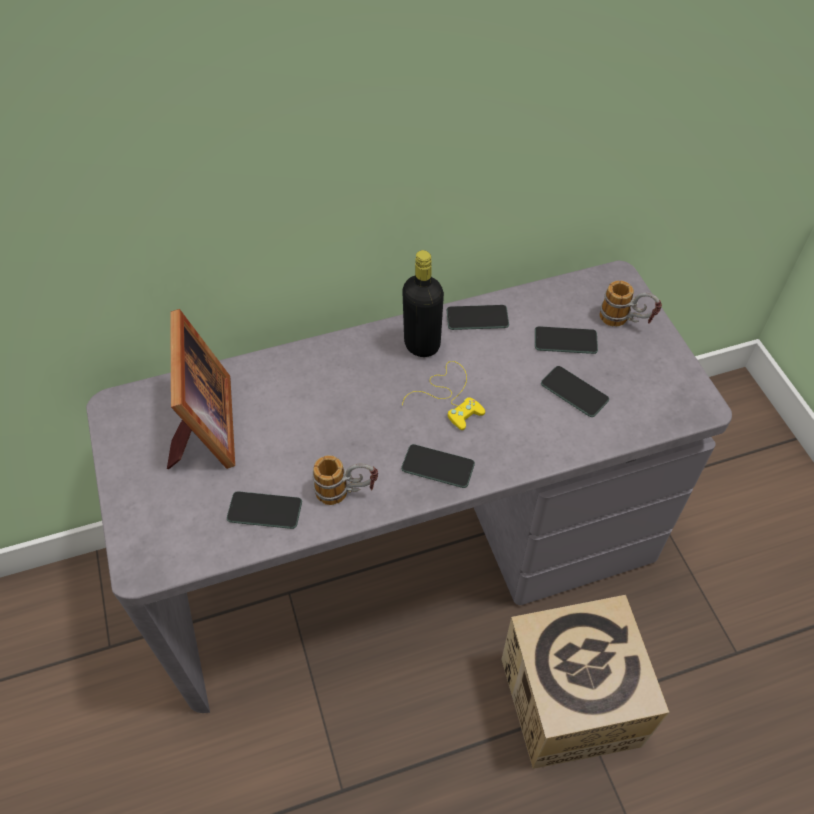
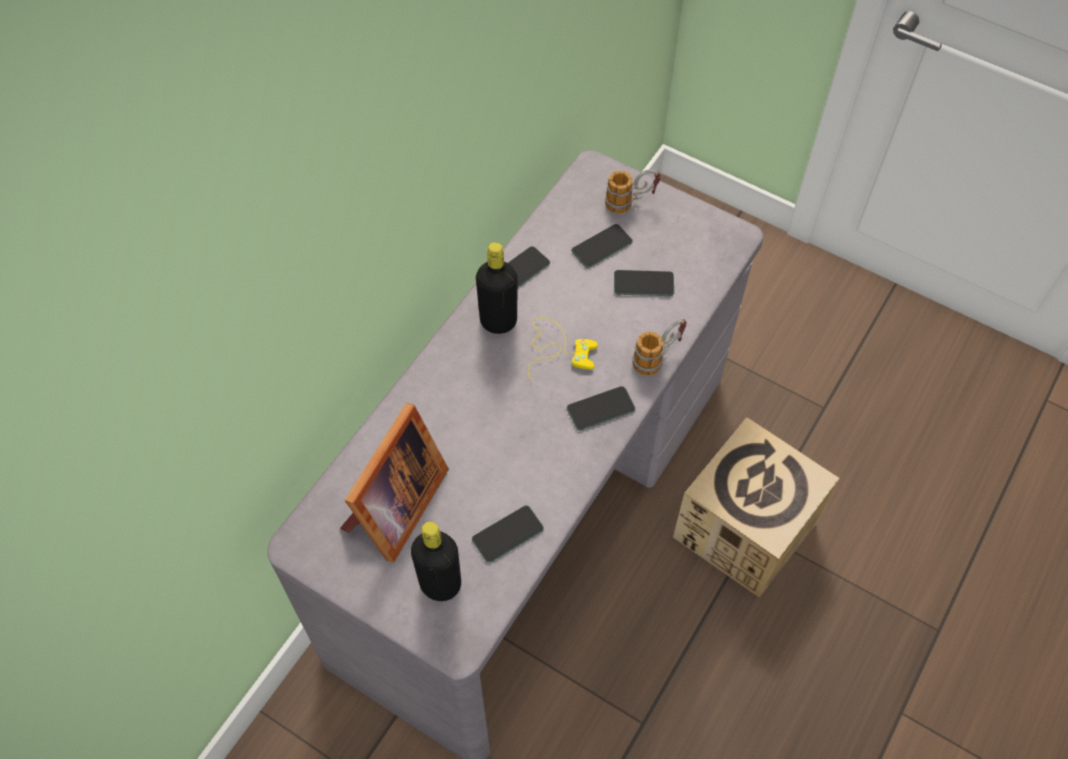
camera: 40 degrees left, 5 degrees up
(177, 510) = (440, 584): none -> black bottle
(204, 428) = (394, 508): picture frame -> picture frame turned 75 degrees clockwise
(347, 492) = (554, 476): mug -> mug (658, 357)

